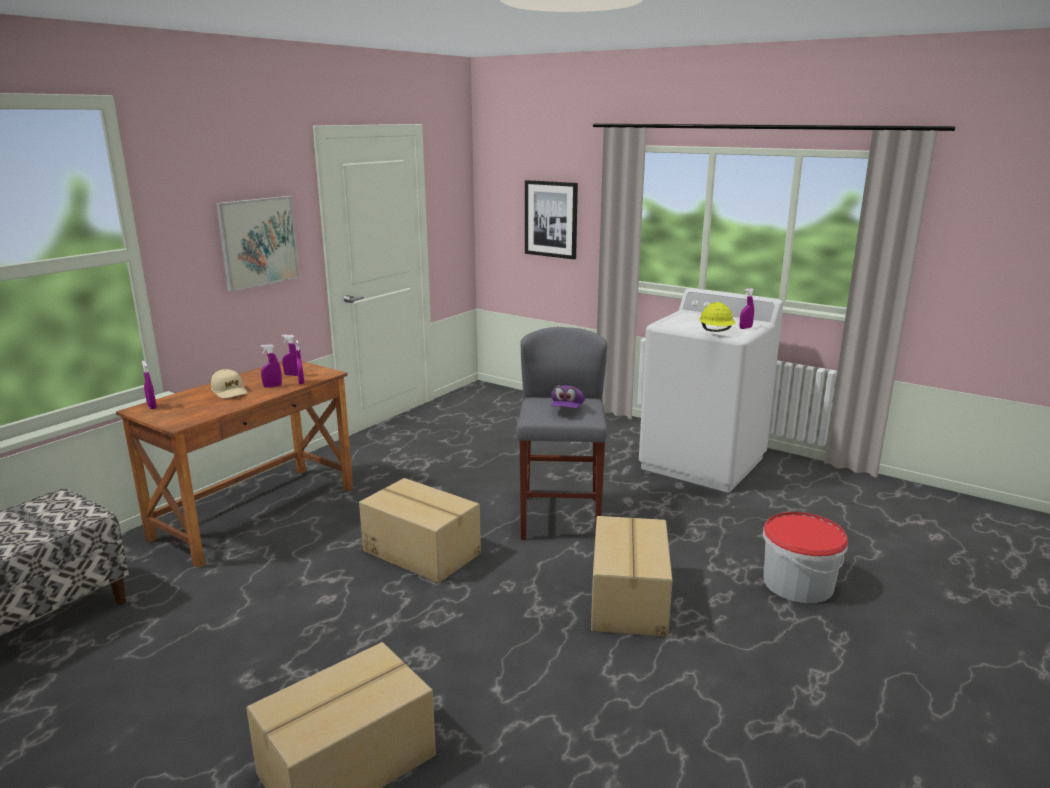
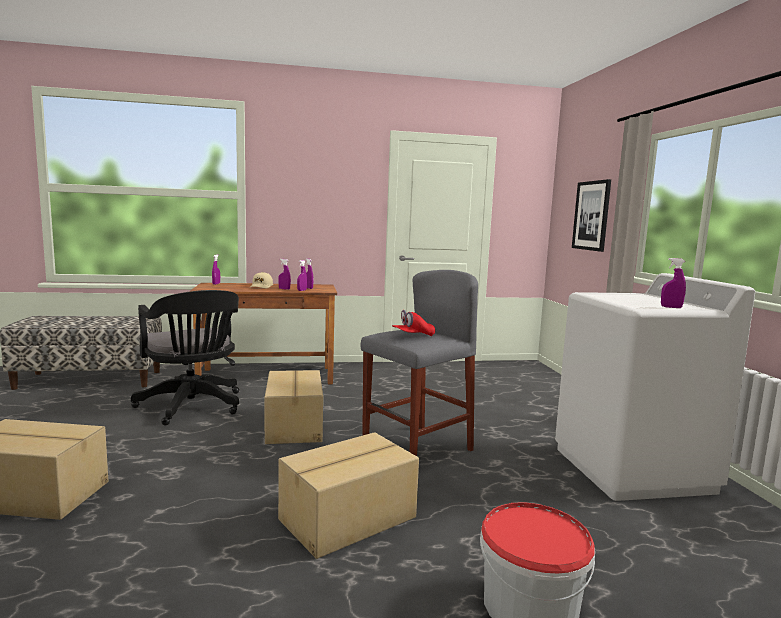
camera: 45 degrees right, 10 degrees down
(258, 242) = (331, 203): picture -> none
(264, 590) = (193, 407): none -> black office chair
(567, 409) = (413, 336): purple cap -> red cap
(716, 331) = (624, 303): yellow hard hat -> none

